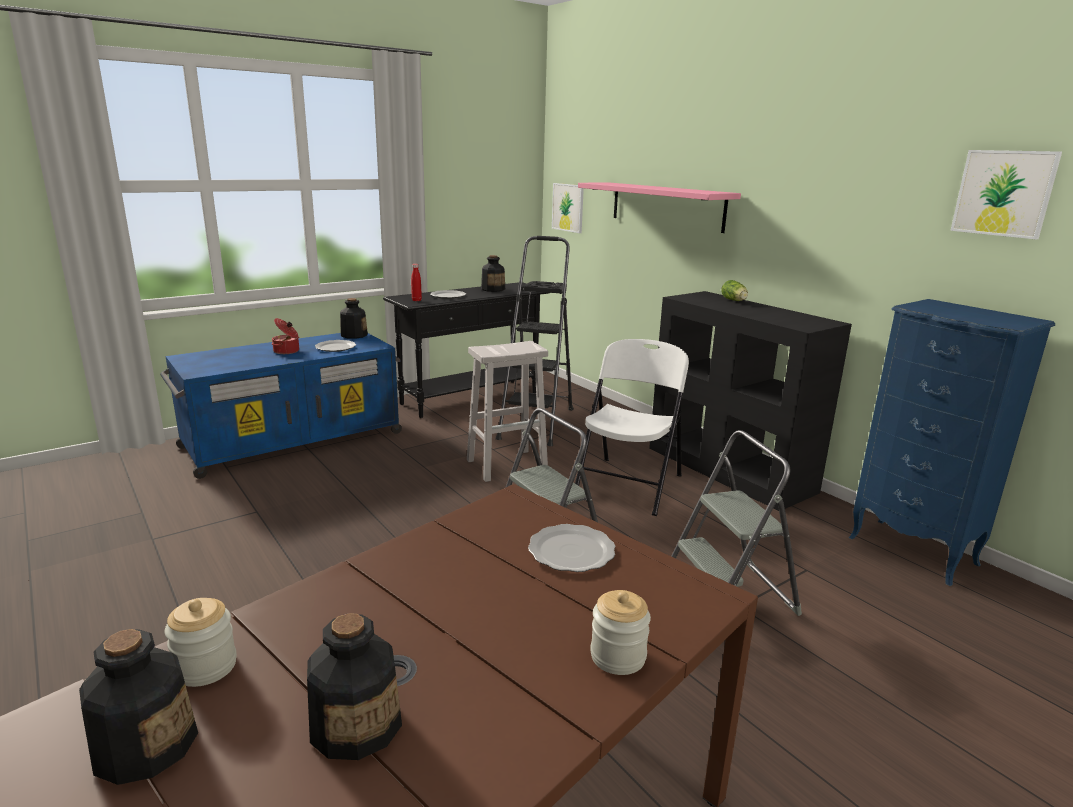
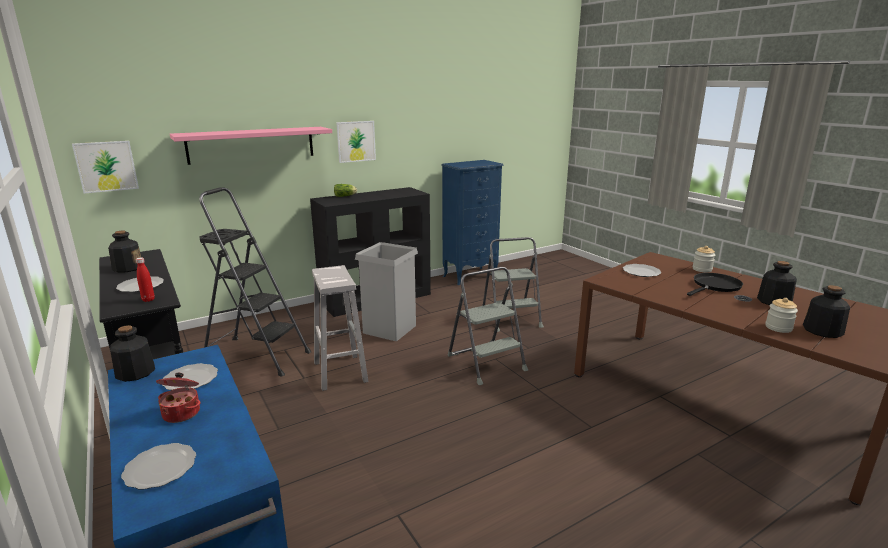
camera: 85 degrees left, 0 degrees up
(224, 355) = (161, 467): none -> plate
(477, 641) = (715, 286): none -> black frying pan
(629, 486) = (390, 329): white chair -> grey trash can
(1004, 193) = (456, 111): picture -> picture (356, 141)

